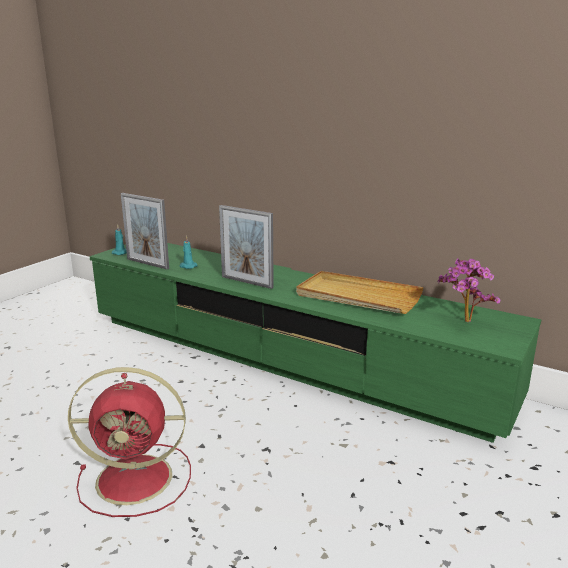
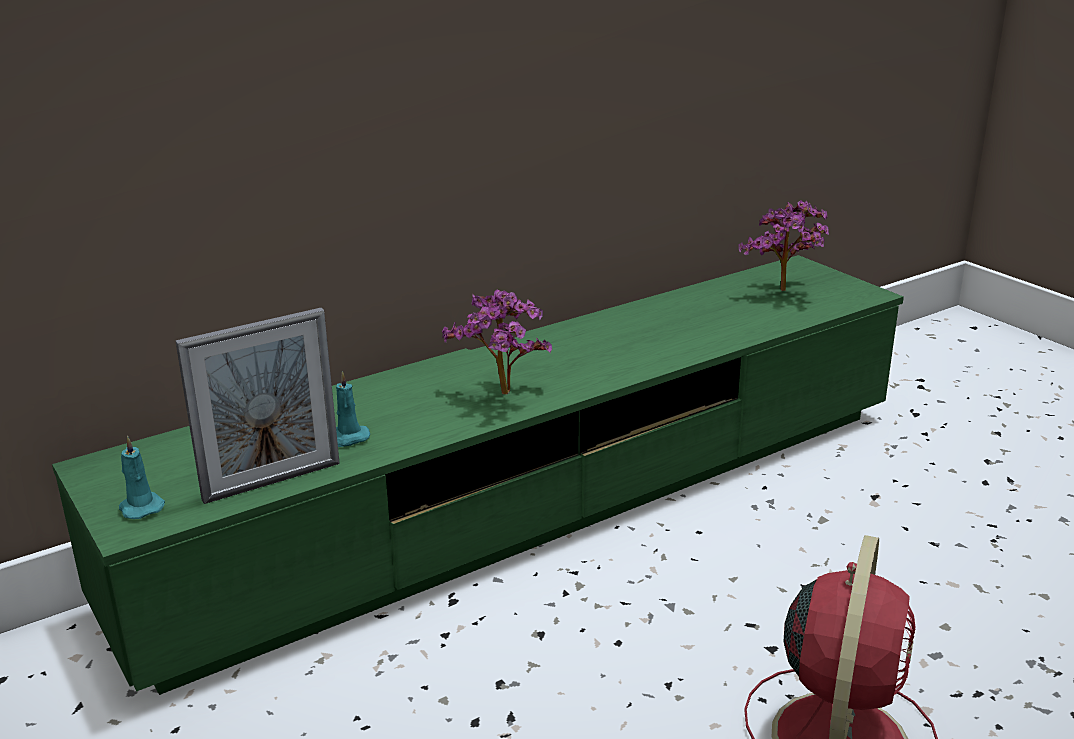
camera: 65 degrees left, 5 degrees up
(247, 282) = (502, 397): picture frame -> potted plant
(357, 297) = (648, 329): beige tray -> none

